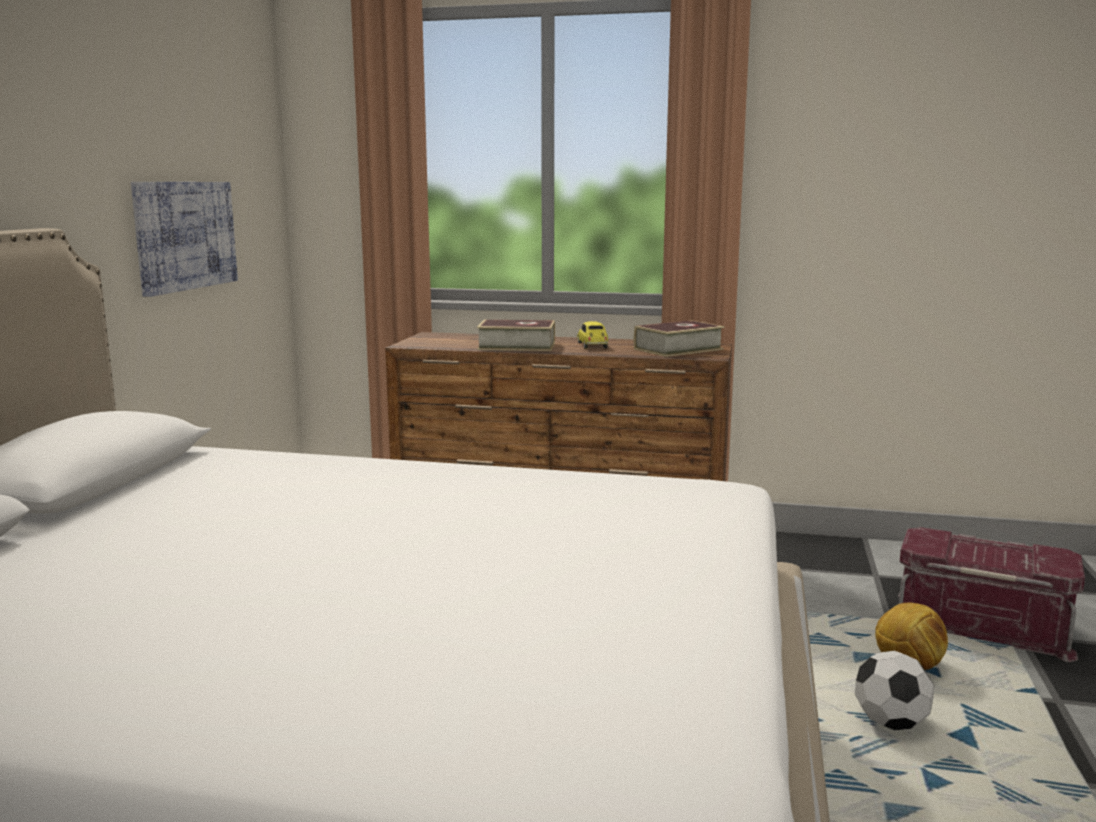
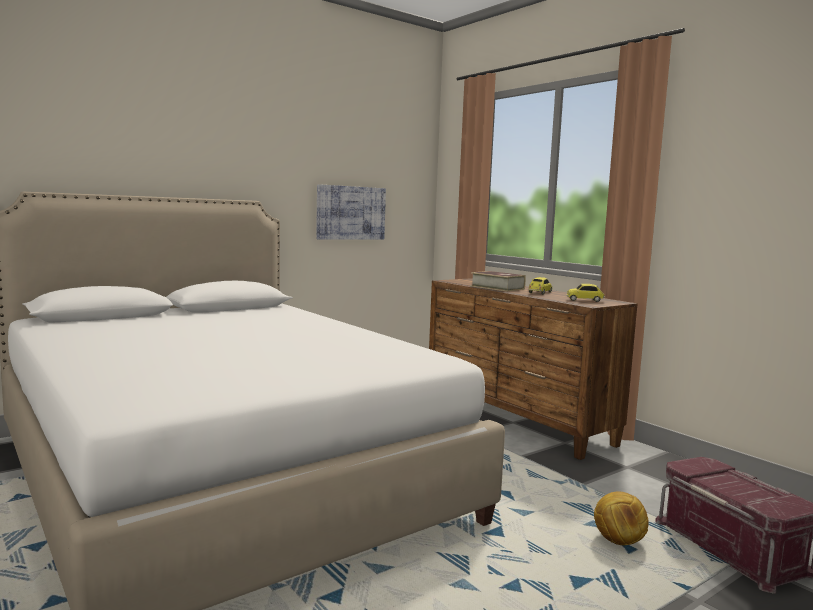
camera: 40 degrees right, 5 degrees down
(678, 349) = (585, 300): book -> toy car
(891, 723) = (545, 556): football -> none

